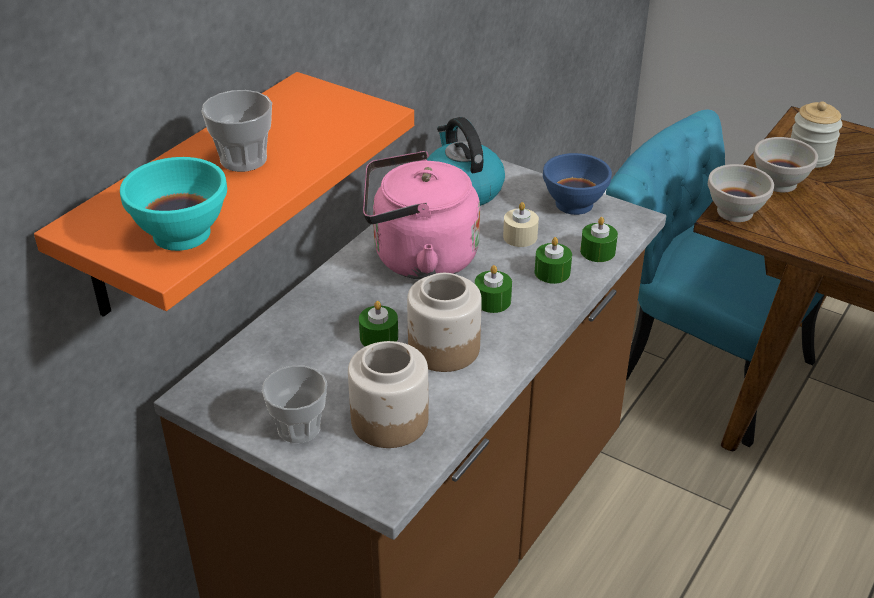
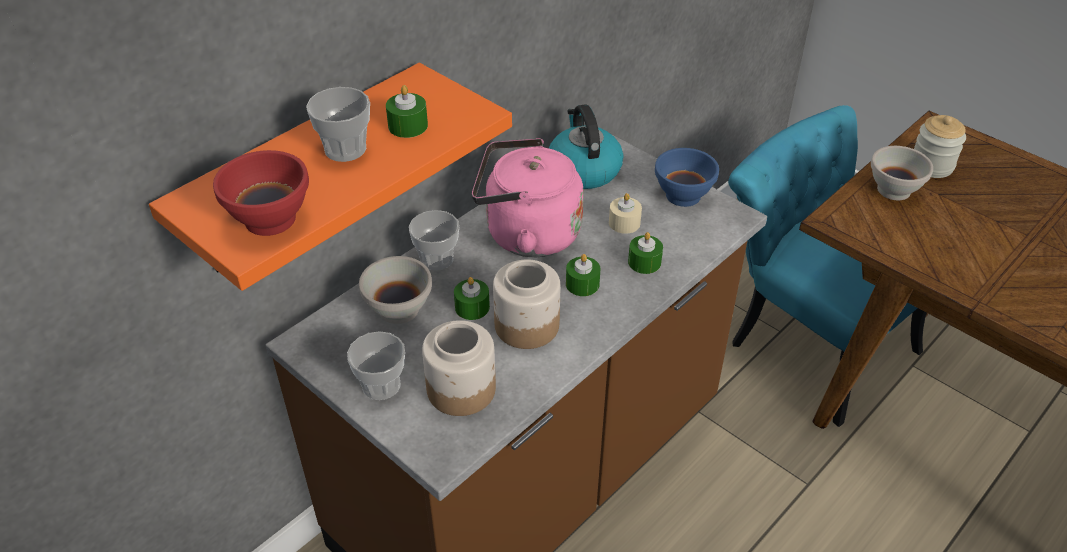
camera: 10 degrees right, 5 degrees up
(183, 234) = (272, 220): turquoise bowl -> red bowl
(326, 293) = (437, 259): none -> cup
(597, 251) = (692, 246): green candle -> green candle (408, 126)
(734, 211) = (842, 215): white bowl -> white bowl (399, 309)

